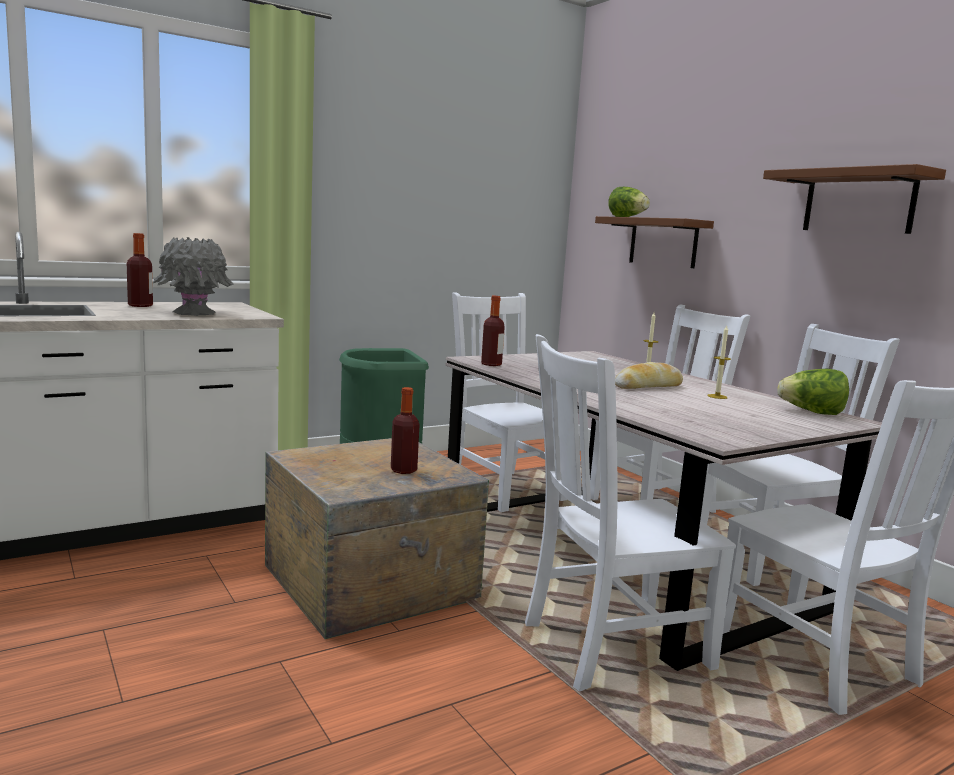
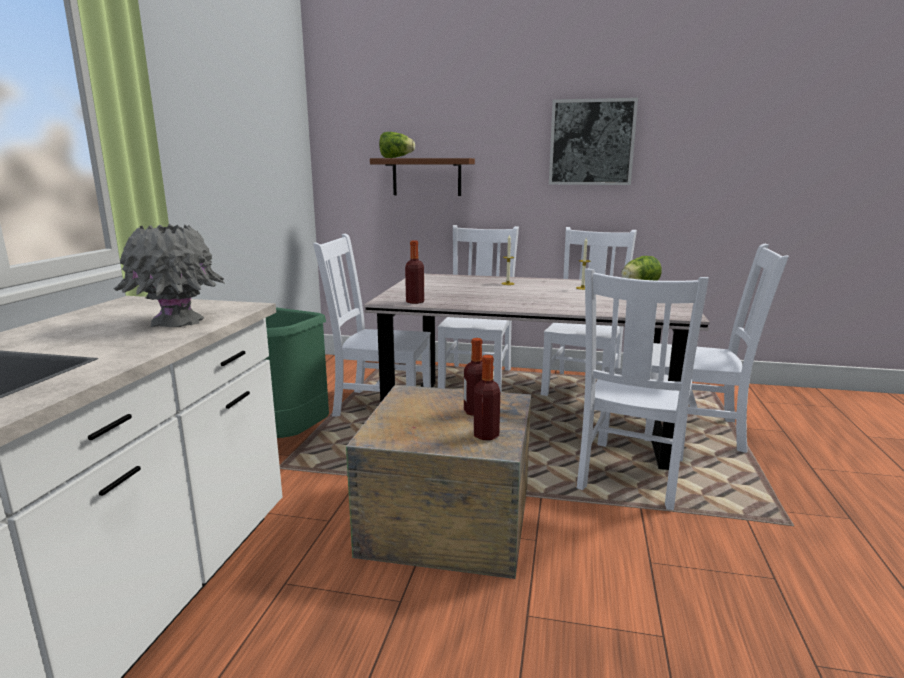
camera: 45 degrees left, 5 degrees up
(140, 306) = (63, 330): bottle -> bottle (486, 435)
(648, 386) = (538, 291): bread -> none
(858, 202) = (591, 142): brown shelf -> picture

